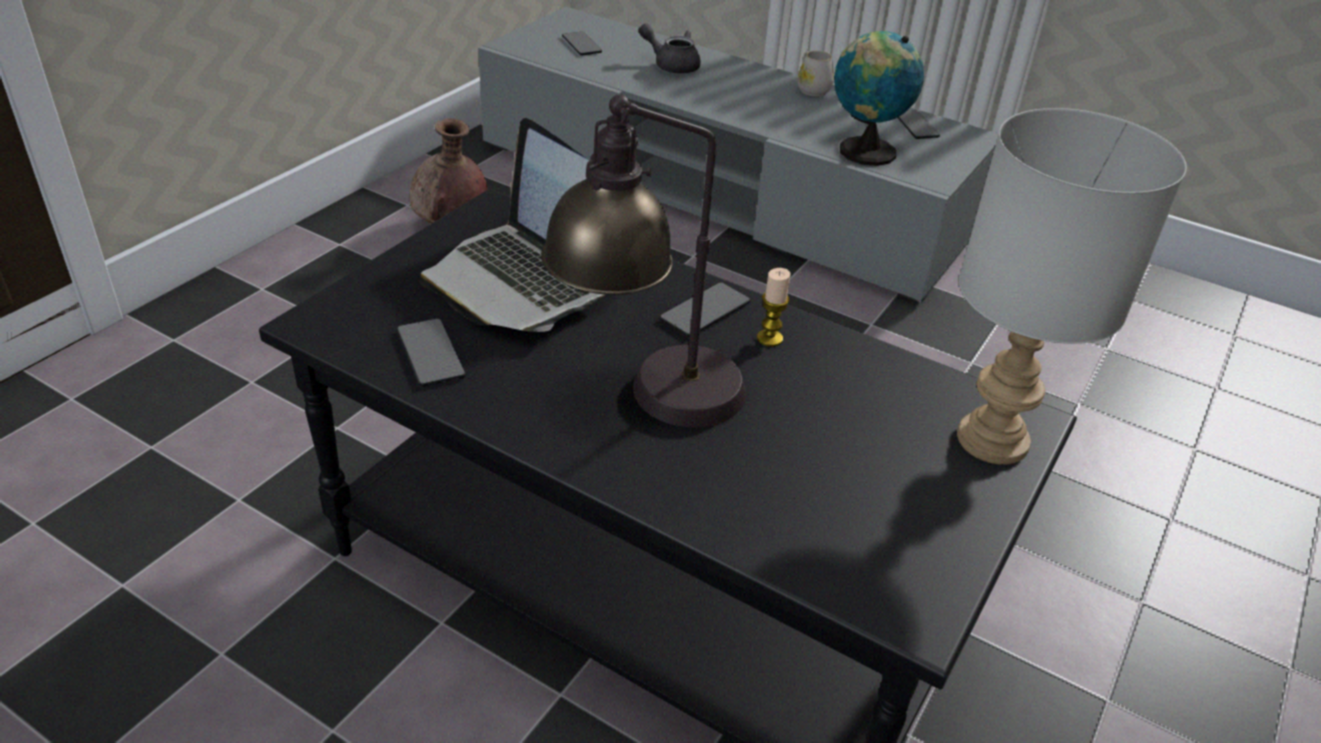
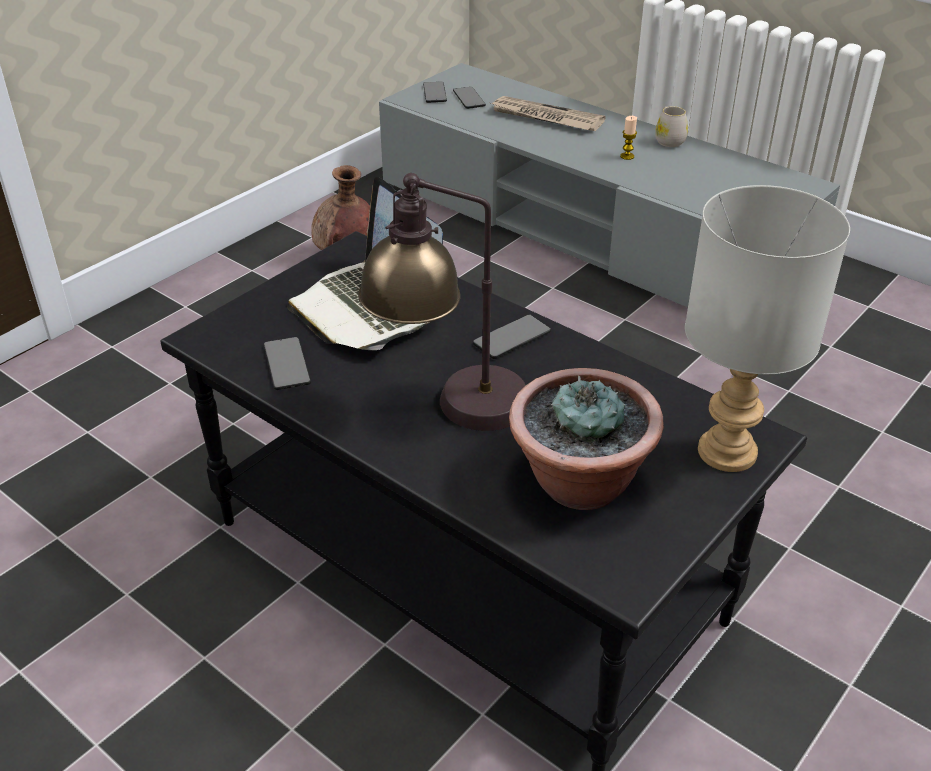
camera: 10 degrees right, 0 degrees up
(671, 65) = (545, 117): grey teapot -> newspaper
(769, 338) = (560, 362): candle -> candle (627, 156)
(828, 489) = (579, 484): none -> potted plant
(863, 151) = (703, 199): globe -> none
(915, 125) = (757, 175): phone -> phone (434, 93)

